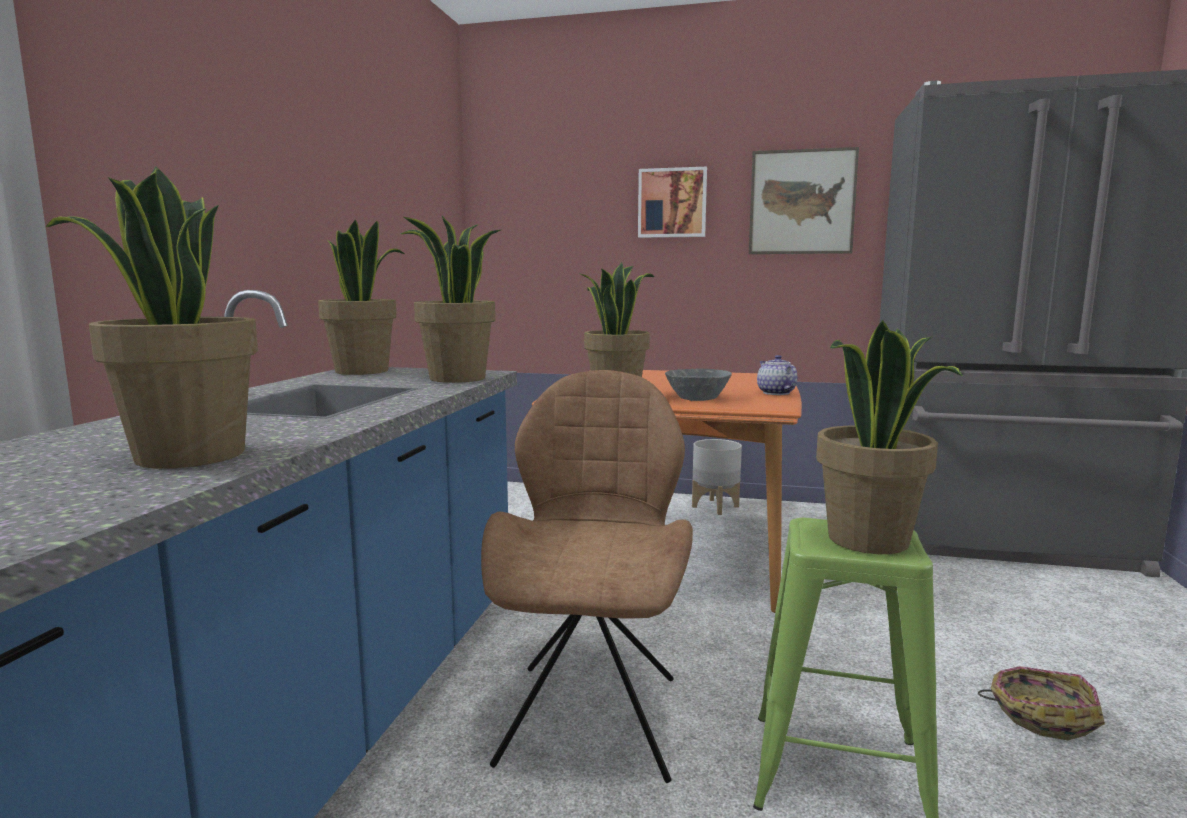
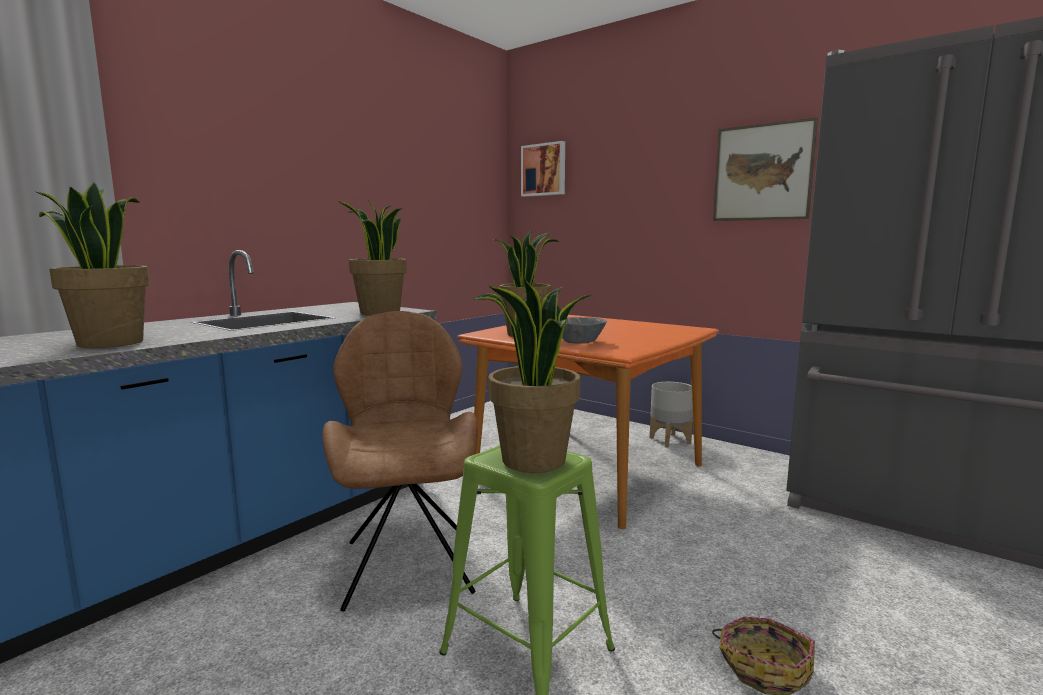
camera: 25 degrees right, 0 degrees up
(363, 371) = (345, 305): potted plant -> none
(592, 714) = (408, 563): brown chair -> brown chair turned 45 degrees counterclockwise
(672, 203) = (652, 178): picture -> picture (544, 170)
(775, 393) = (655, 342): teapot -> none

